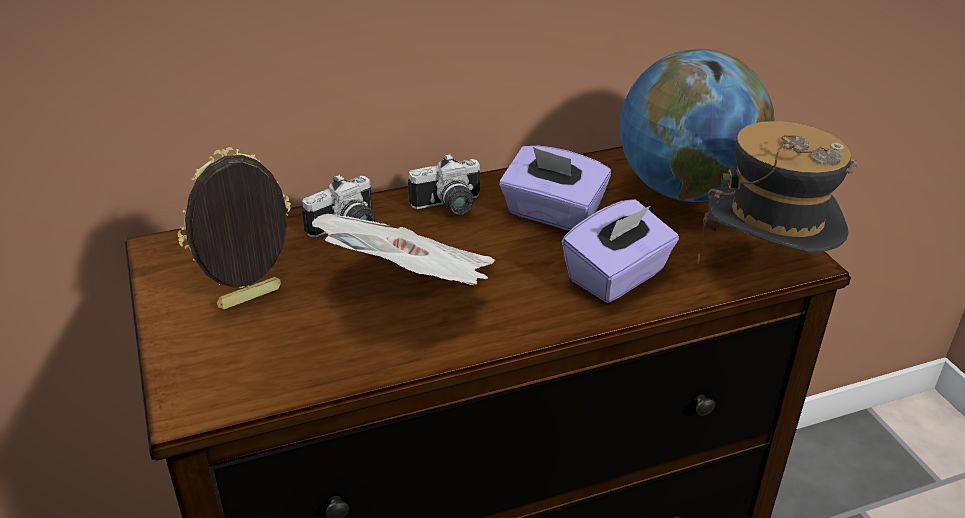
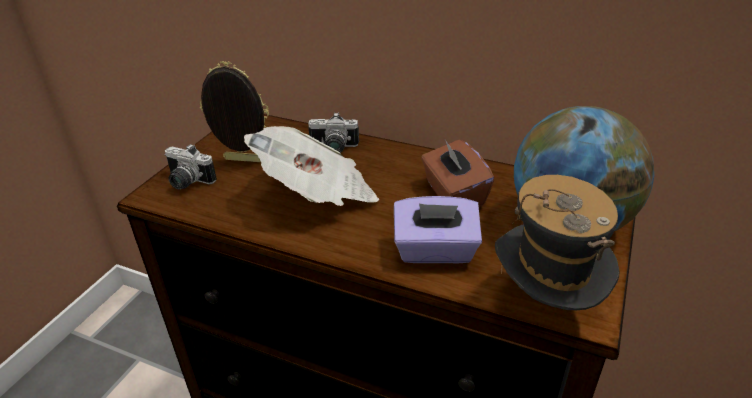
camera: 45 degrees right, 0 degrees up
(449, 207) = (400, 162): camera -> camera (187, 182)
(552, 213) = (453, 194): purple tissue box -> brown tissue box

